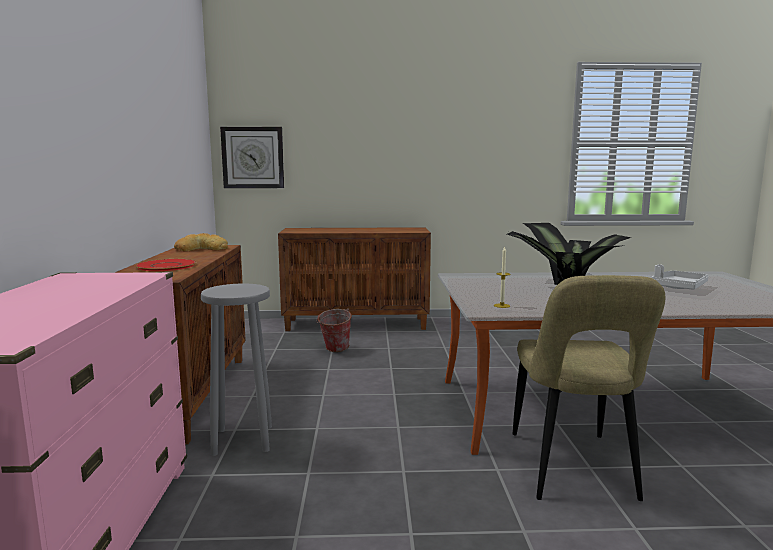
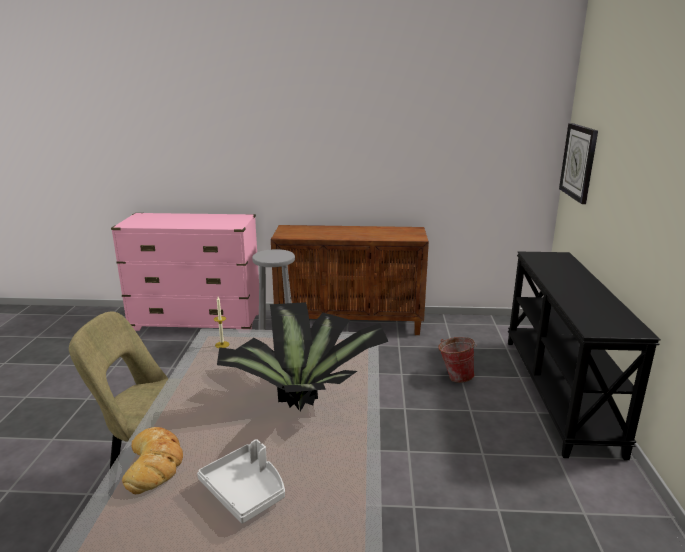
camera: 95 degrees right, 10 degrees up
(166, 266) = (324, 232): red plate -> none
(201, 249) = (400, 233): bread -> bread (155, 463)
(357, 324) = (559, 392): brown cabinet -> black console table

